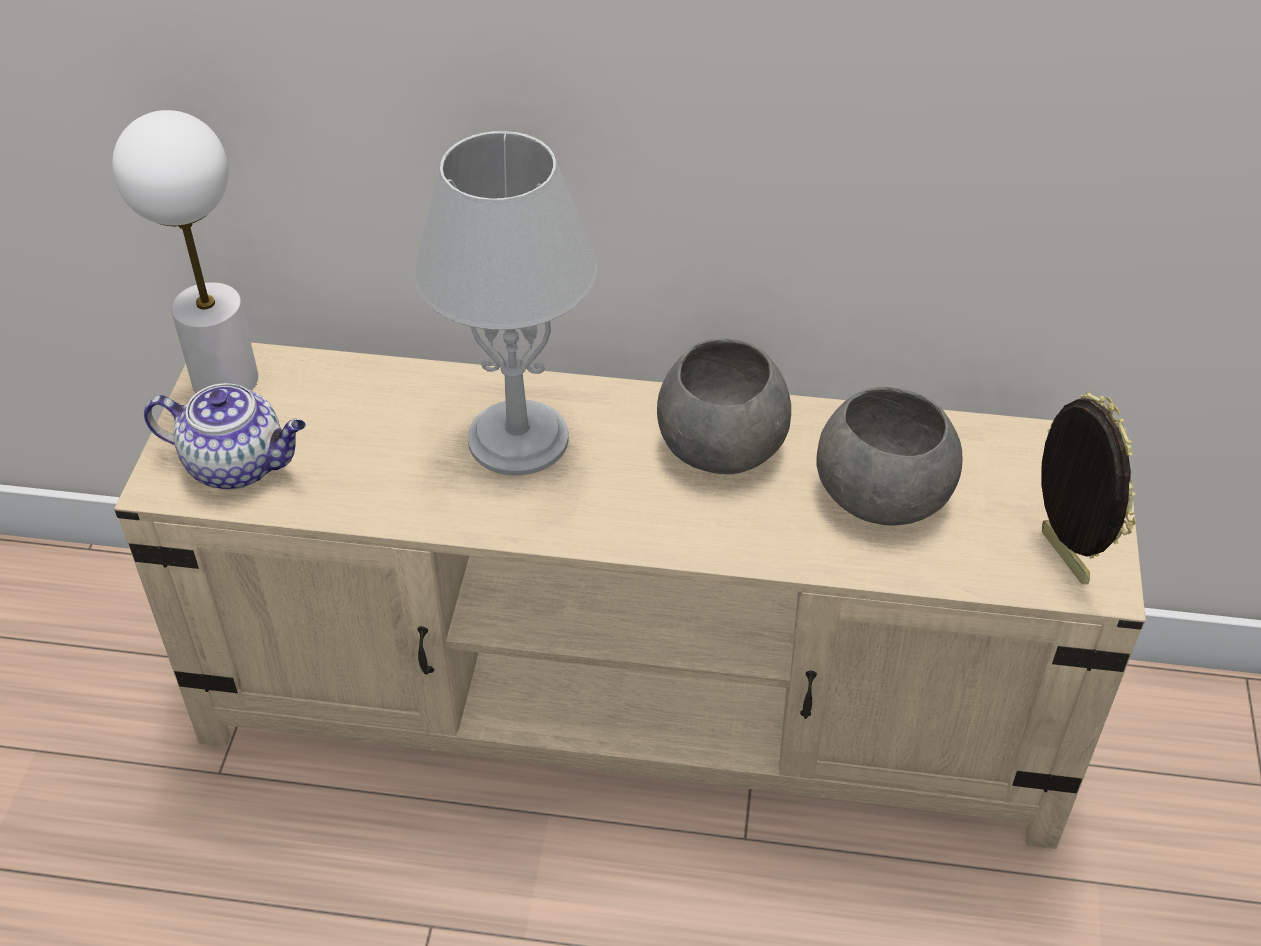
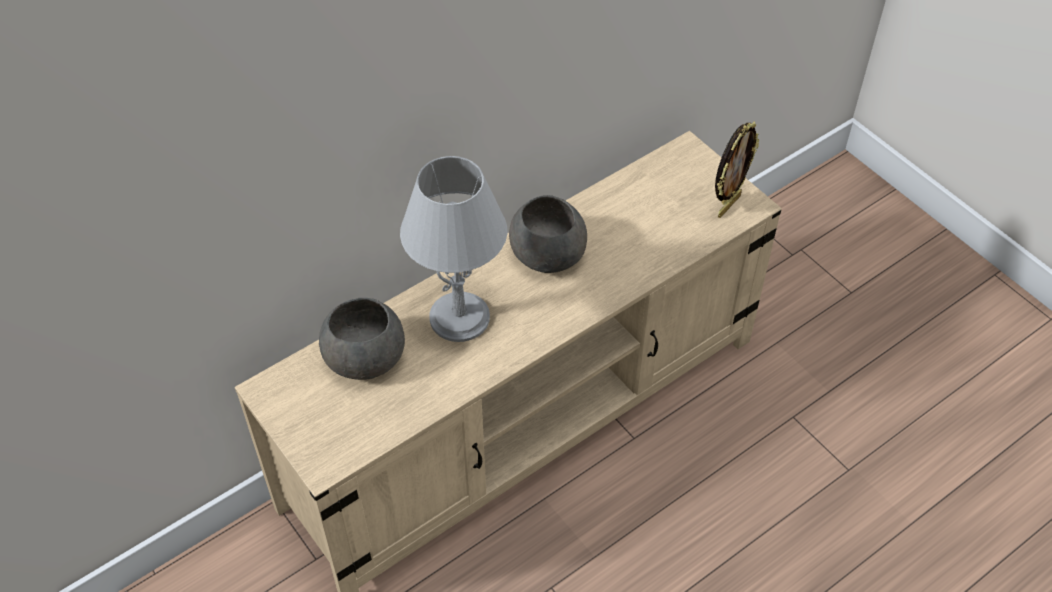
camera: 45 degrees left, 5 degrees up
(225, 380) = (281, 396): white table lamp -> none
(238, 465) = (347, 429): teapot -> none
(880, 492) = (634, 227): grey bowl -> grey bowl (363, 357)
(1060, 557) = (728, 205): picture frame -> picture frame turned 105 degrees clockwise

